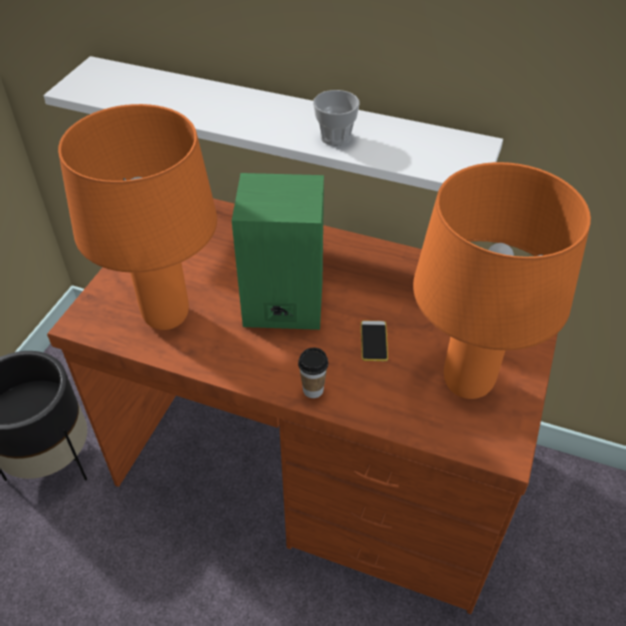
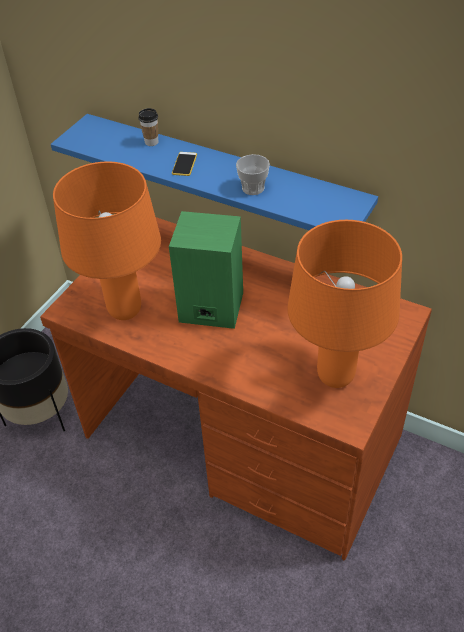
camera: 10 degrees right, 0 degrees up
(282, 128) = (222, 175): white shelf -> blue shelf
(313, 390) = (221, 371): cup -> cup (151, 142)
(374, 341) = (272, 340): phone -> phone (184, 164)

